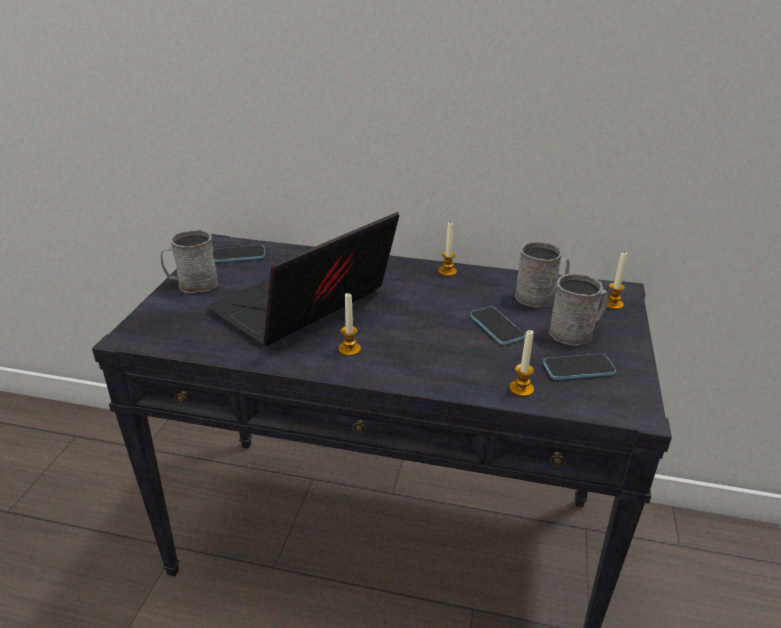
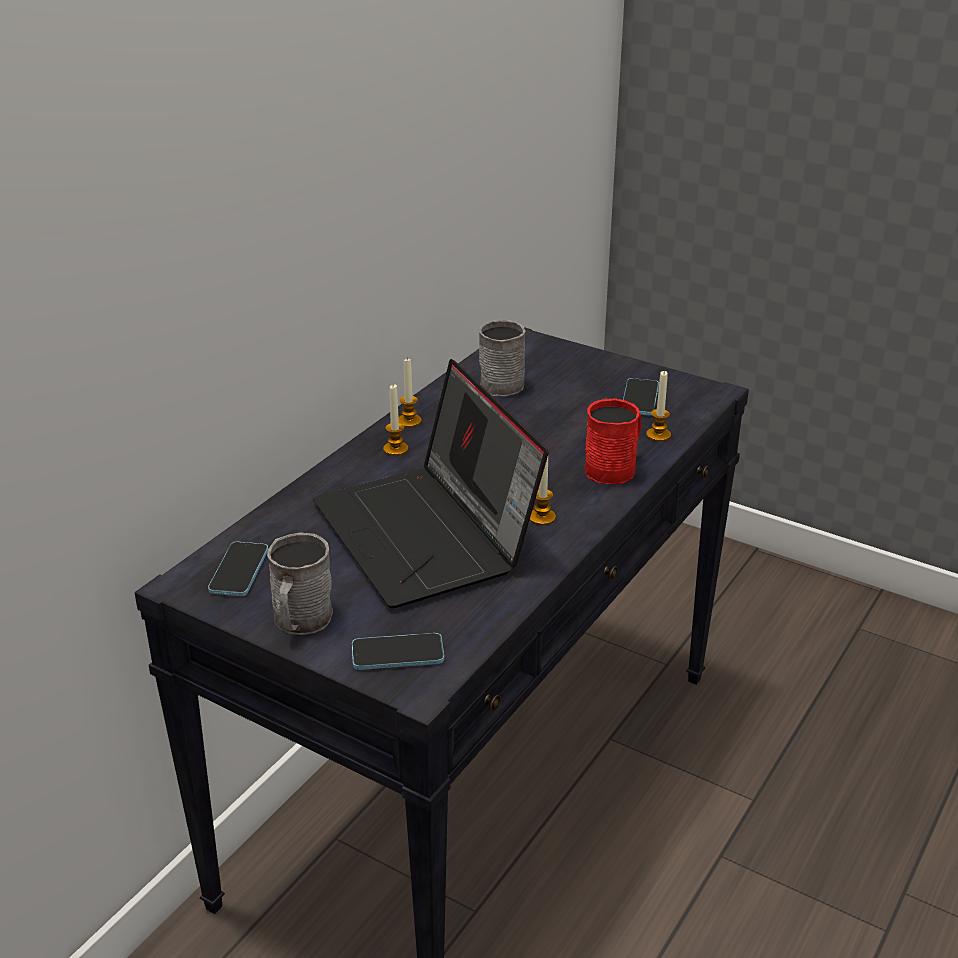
camera: 70 degrees left, 0 degrees up
(446, 373) = (614, 468): none -> red mug
(496, 327) = (547, 421): phone -> phone (397, 654)
(576, 332) = (580, 382): grey mug -> none
(612, 304) = (541, 349): candle -> candle (395, 449)

